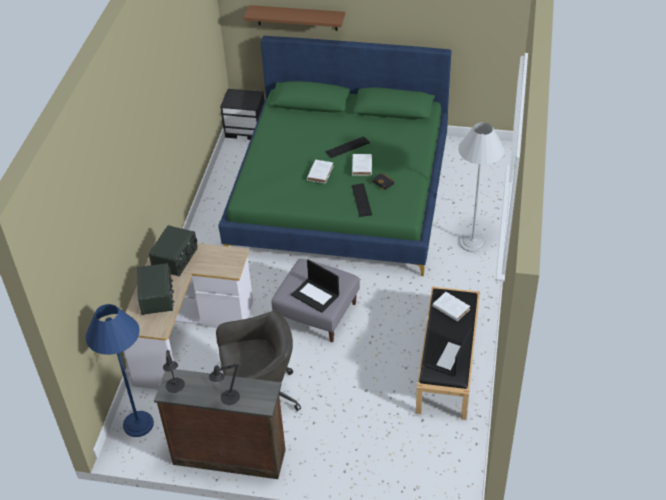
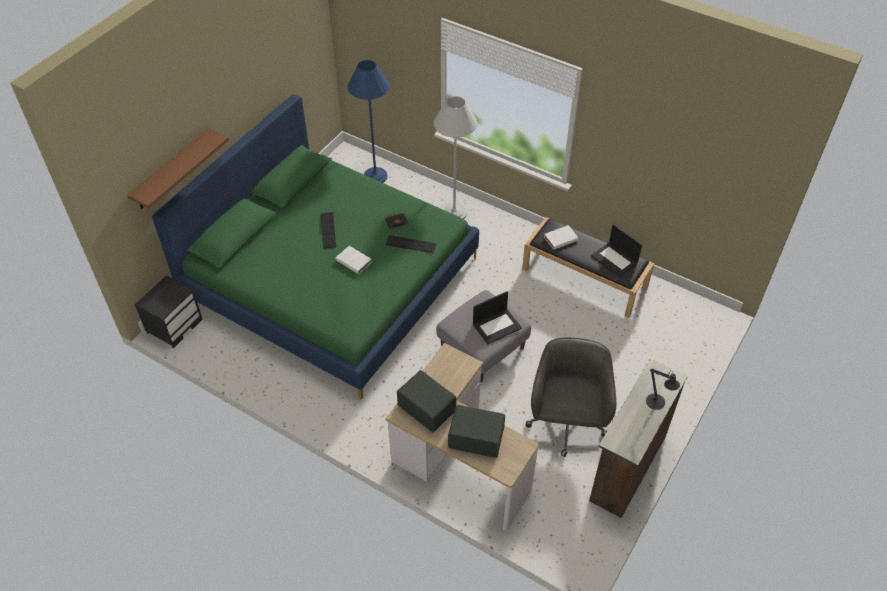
camera: 70 degrees left, 5 degrees up
(138, 424) = (559, 537): blue floor lamp -> blue floor lamp (375, 176)
(175, 387) = (628, 442): black table lamp -> none
(362, 167) = (364, 229): white book -> none

